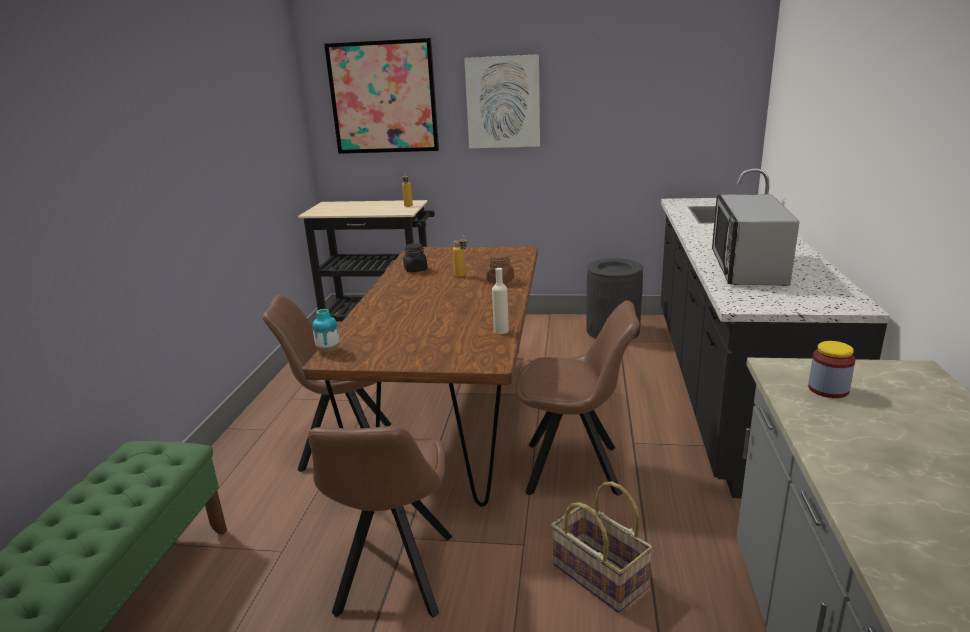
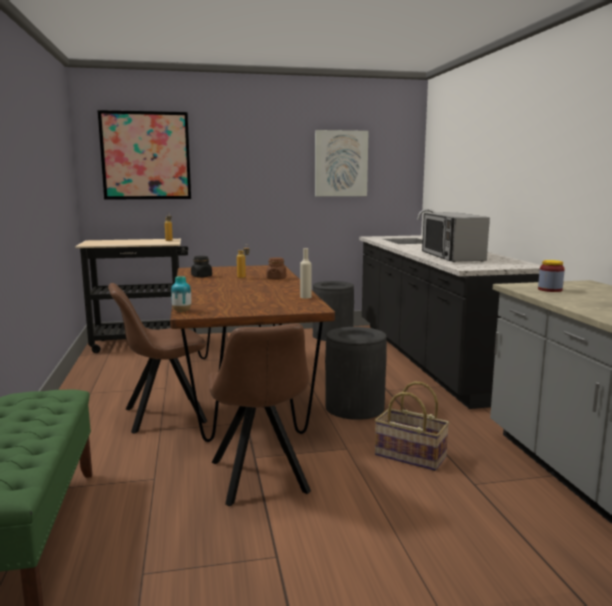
camera: 20 degrees left, 10 degrees down
(503, 102) = (243, 163): picture -> picture (341, 163)
(573, 469) = (355, 407): brown chair -> black trash can

